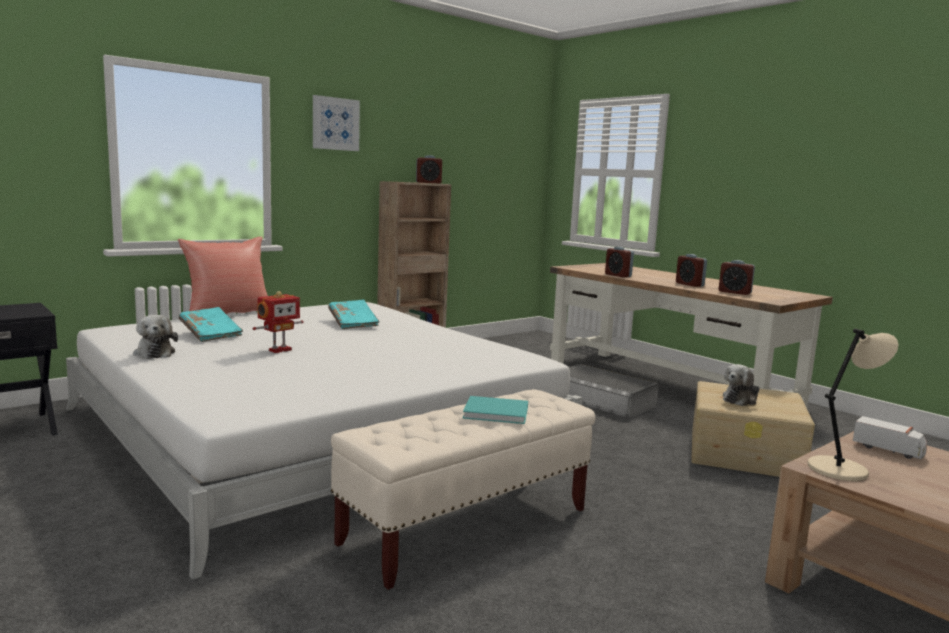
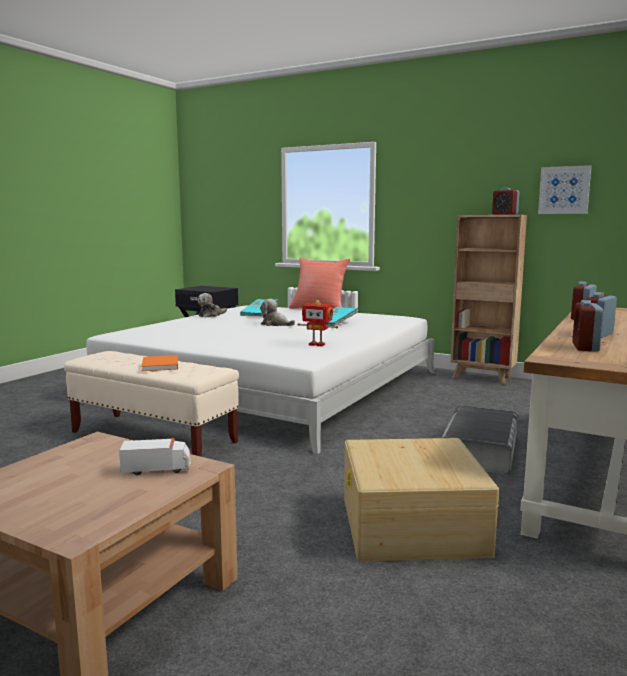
camera: 70 degrees right, 0 degrees up
(279, 350) = (238, 323): toy robot -> toy robot (317, 344)
(335, 124) = (427, 169): picture -> picture (564, 190)
(498, 413) = (160, 365): turquoise book -> orange book
(741, 399) = (404, 455): plush toy -> plush toy (275, 324)
(840, 469) = (94, 448): beige table lamp -> none
(888, 450) = (157, 469): toy truck -> toy truck turned 120 degrees counterclockwise

